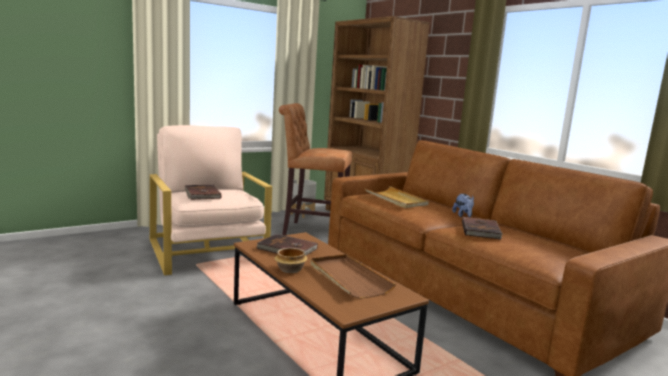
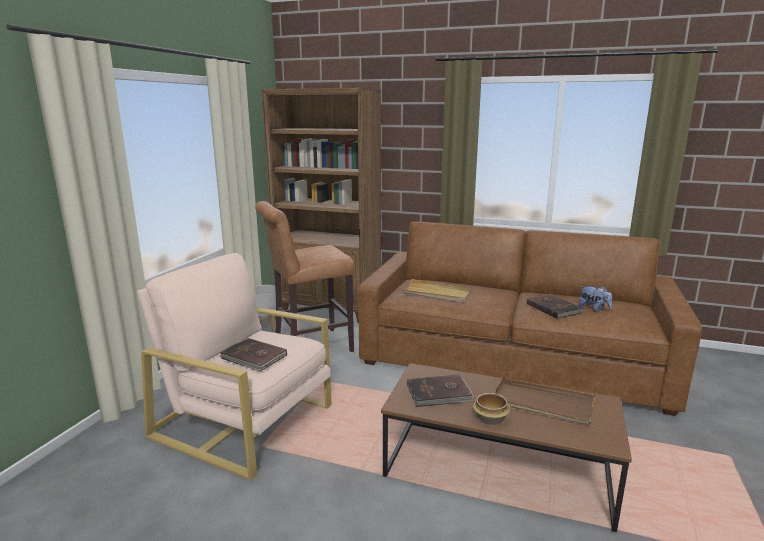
camera: 35 degrees left, 5 degrees up
(463, 216) = (503, 294): plush toy -> plush toy (593, 309)

